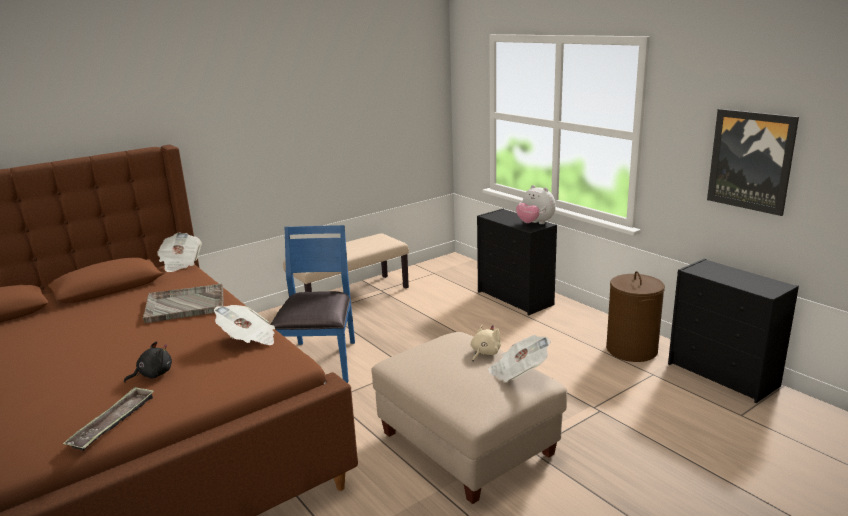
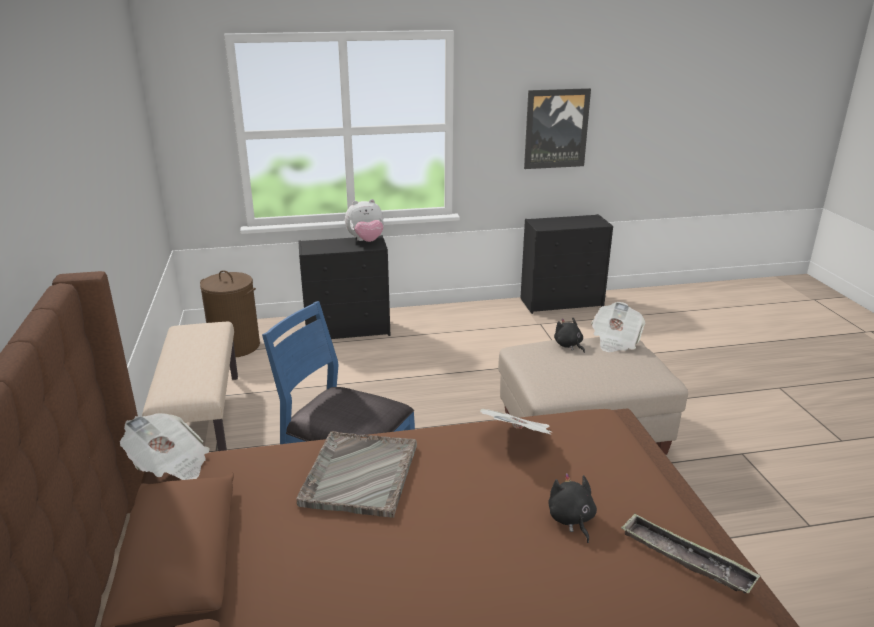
camera: 65 degrees left, 5 degrees up
(484, 353) = (568, 345): beige plush toy -> black plush toy
(632, 350) = (498, 317): brown laundry basket -> brown laundry basket (235, 346)

